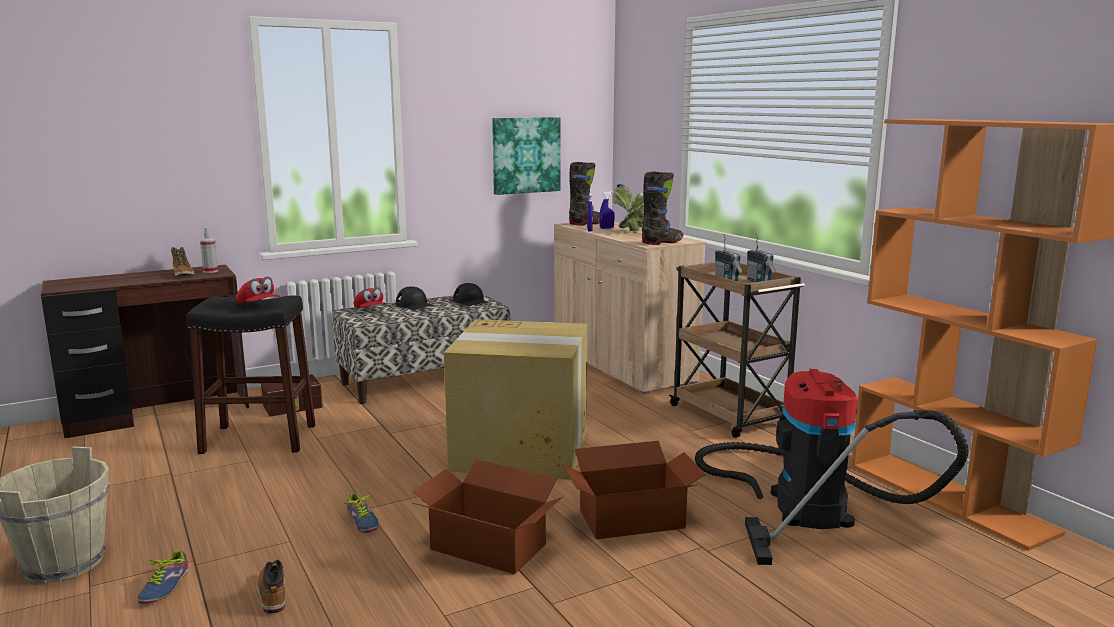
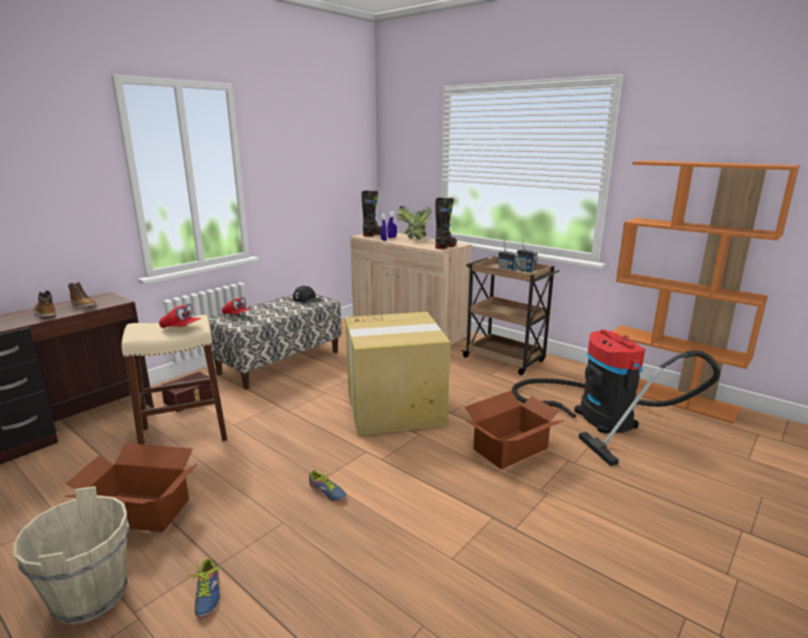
camera: 20 degrees left, 5 degrees up
(210, 271) = (107, 300): spray bottle -> none
(258, 439) = (184, 434): black stool -> beige stool
(272, 593) = (306, 575): boot -> boot (45, 313)
(415, 305) = (268, 307): black cap -> none
(488, 546) = (435, 491): cardboard box -> cardboard box (141, 511)
(526, 155) = (325, 186): picture -> none

